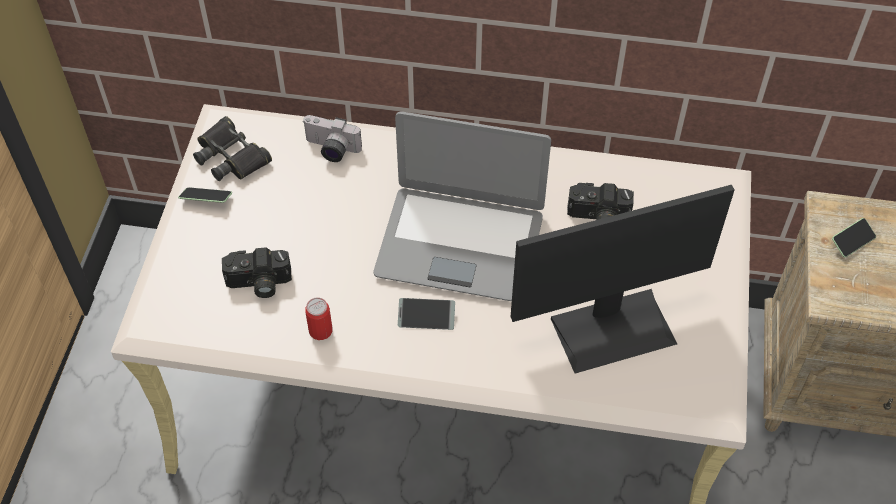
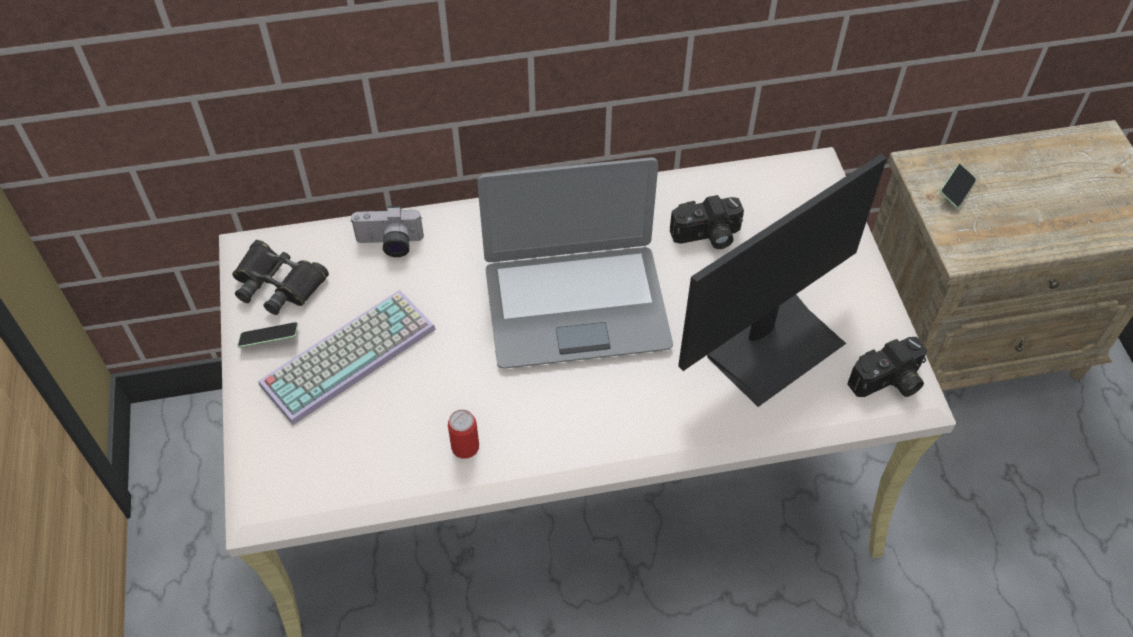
camera: 20 degrees left, 0 degrees up
(258, 283) = (371, 416): camera -> camera (888, 383)
(262, 228) = (348, 353): none -> keyboard
(426, 317) = (575, 396): phone -> none

